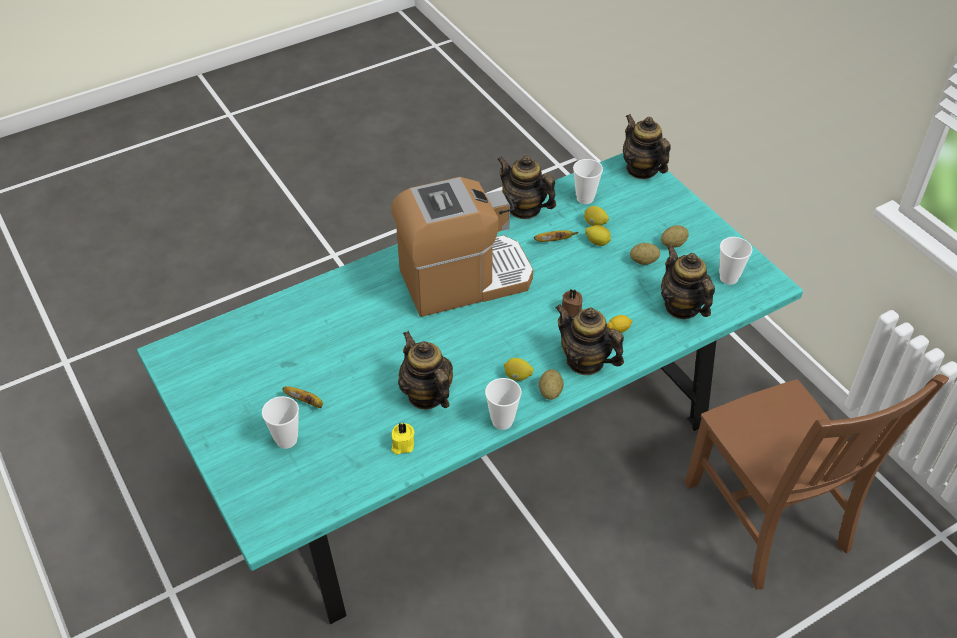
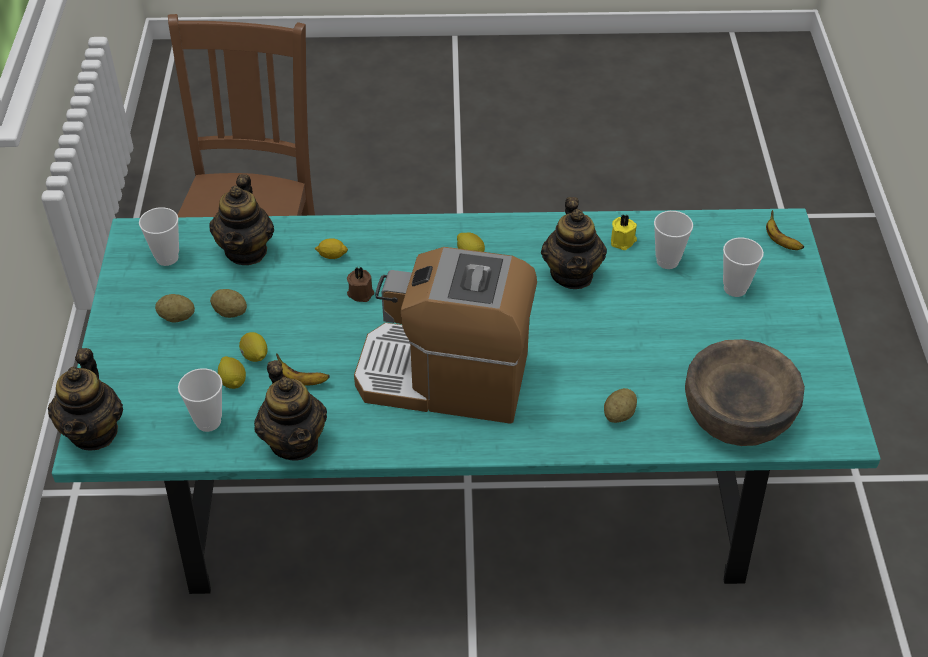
camera: 150 degrees left, 0 degrees up
(248, 338) = (738, 413): none -> brown bowl
(306, 402) = (699, 315): banana -> banana (780, 242)
(502, 421) = (516, 224): cup -> cup (667, 261)
(550, 392) = (451, 229): potato -> potato (619, 415)
(585, 361) = (393, 241): teapot -> none

